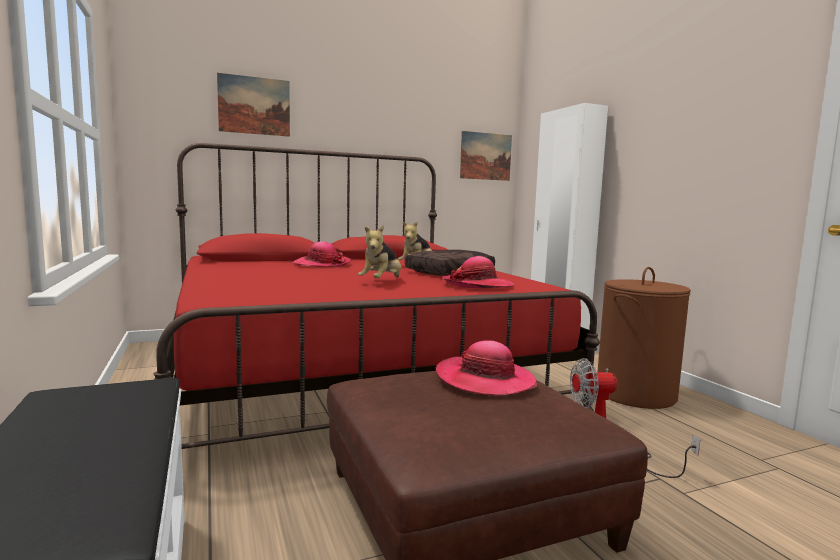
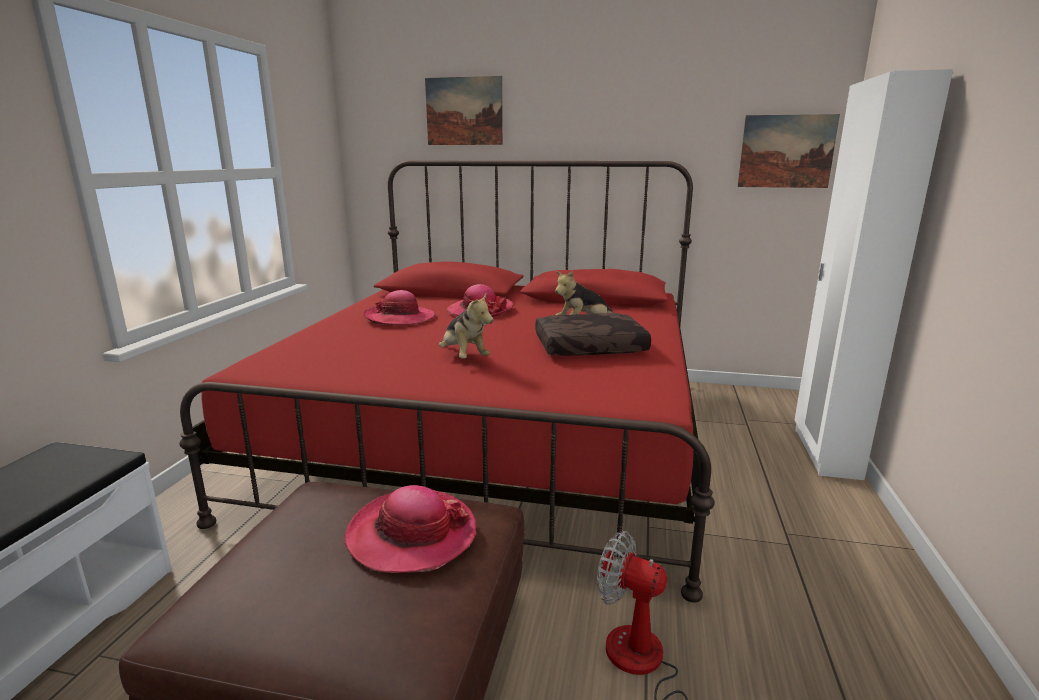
camera: 35 degrees right, 10 degrees up
(381, 282) = (463, 357): plush toy -> plush toy turned 90 degrees counterclockwise
(477, 285) = (561, 383): hat -> hat (400, 318)
(636, 394) = (826, 591): brown laundry basket -> none

